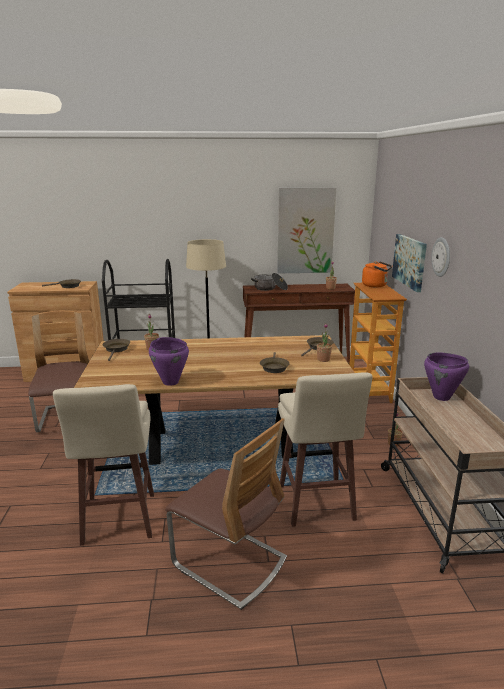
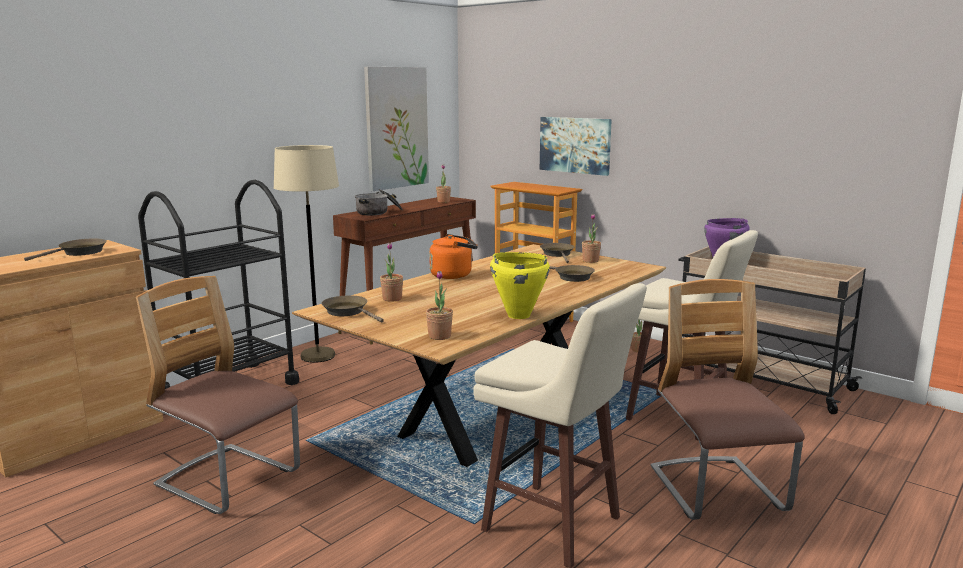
camera: 45 degrees left, 5 degrees down
(106, 379) = (439, 336): none -> potted plant
(170, 382) = (518, 315): purple cooking pot -> yellow cooking pot
(229, 562) = (716, 491): chair -> chair turned 90 degrees counterclockwise
(376, 285) = (520, 184): orange kettle -> orange kettle (453, 275)
(441, 257) = (648, 128): wall clock -> none

